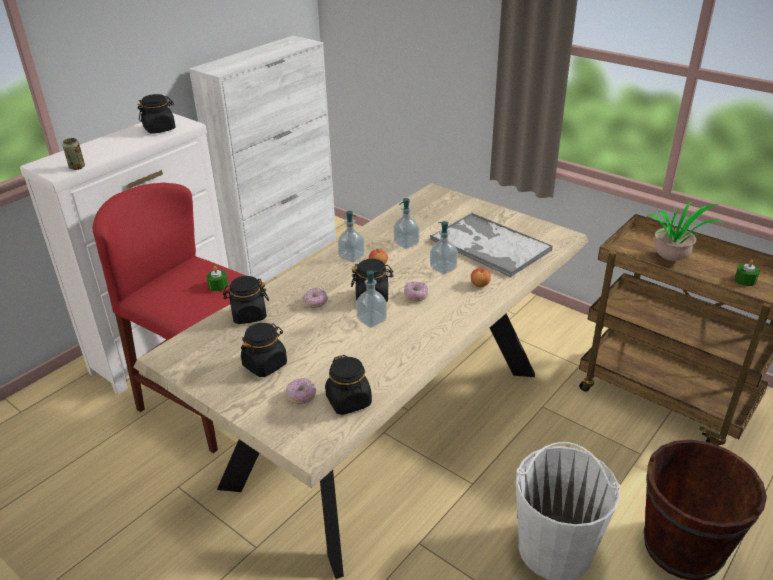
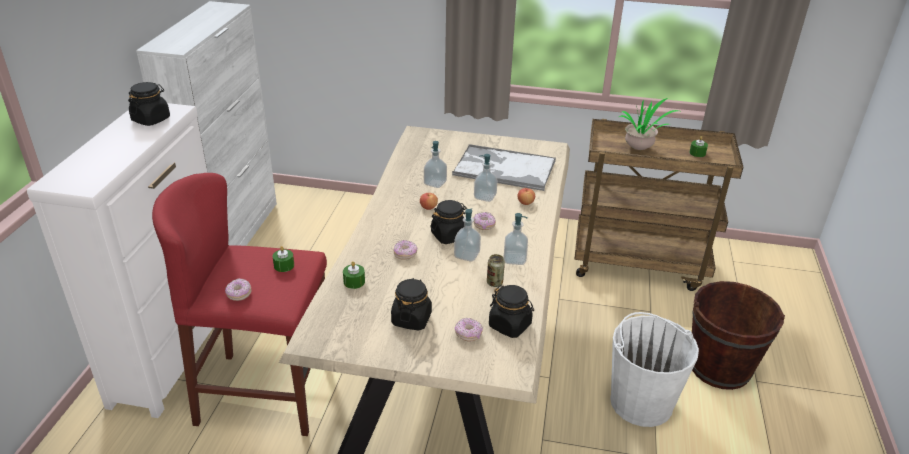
camera: 30 degrees left, 0 degrees up
(77, 167) = (103, 176): can -> can (494, 283)
(162, 300) = (239, 294): none -> donut
(248, 315) = (354, 282): black jar -> green candle
(351, 257) = (398, 206): soap dispenser -> soap dispenser (514, 259)

